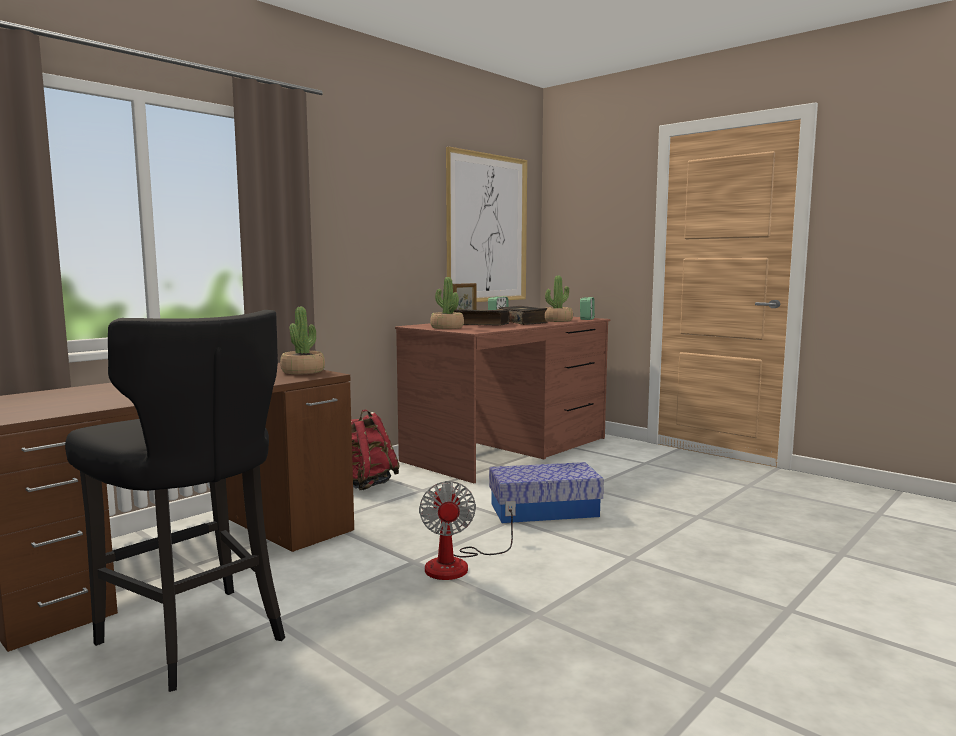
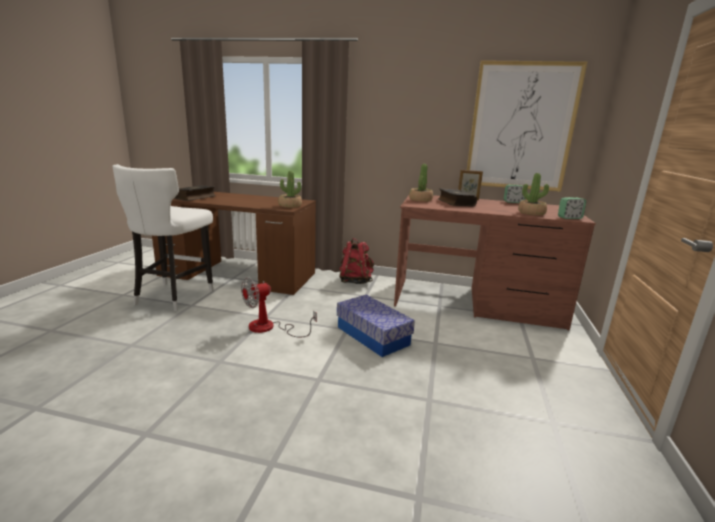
camera: 60 degrees right, 10 degrees up
(194, 637) = (173, 296): black stool -> white stool
(522, 322) = (495, 208): book -> book (195, 197)

